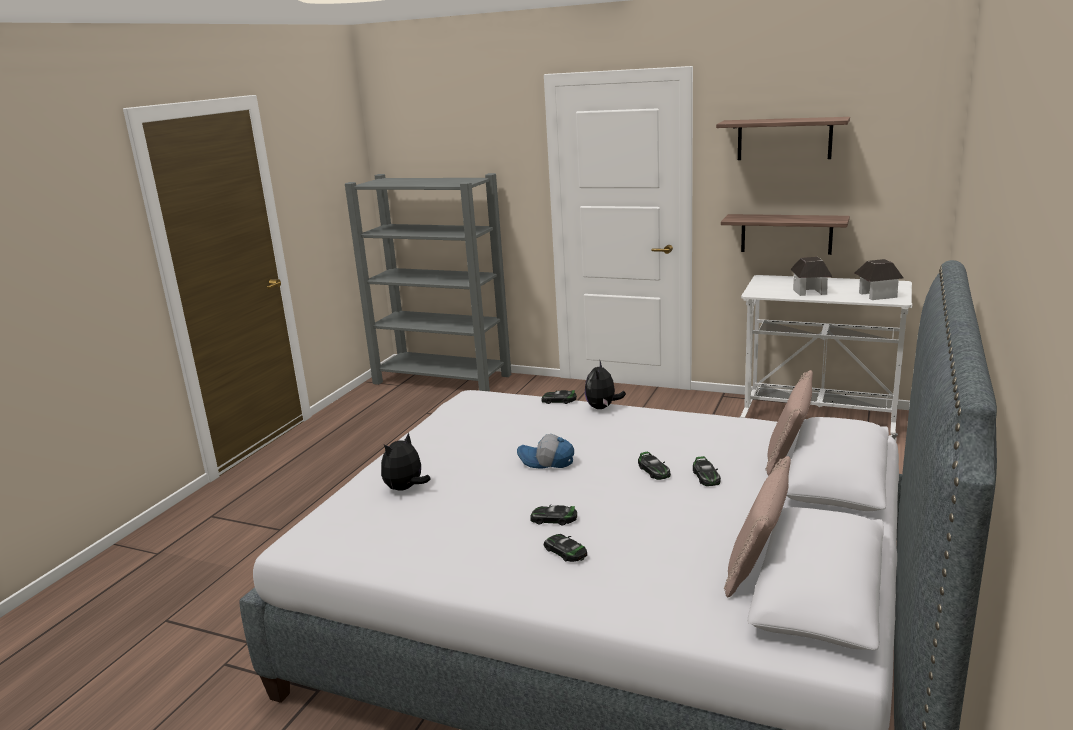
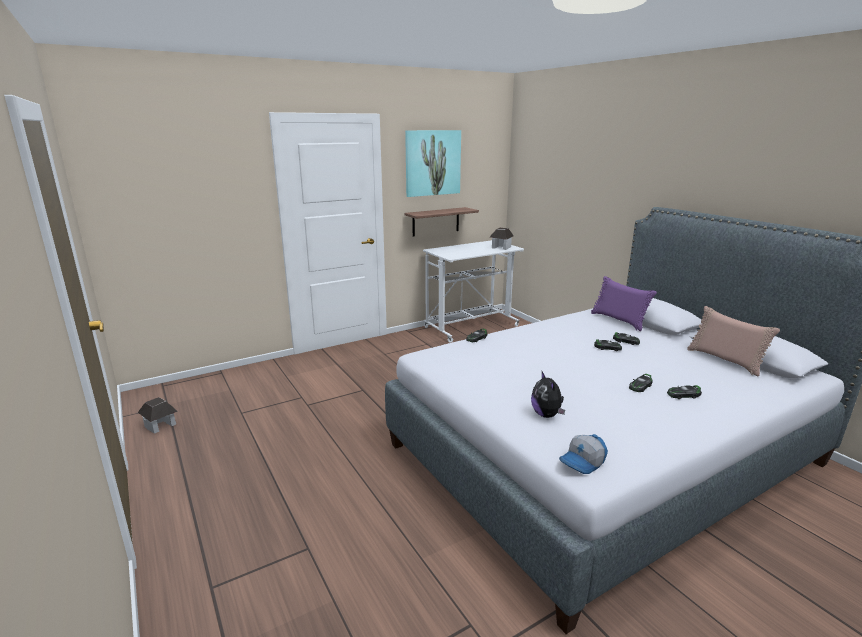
camera: 55 degrees left, 0 degrees up
(442, 379) = (201, 387): grey bookcase -> none
(546, 461) = (564, 365): cap -> cap (583, 462)
(602, 407) = (505, 333): plush toy -> none
(784, 139) = (433, 163): shelf -> picture
(788, 452) = (619, 321): beige pillow -> purple pillow
(809, 292) = (472, 251): toy house -> toy house (160, 425)

